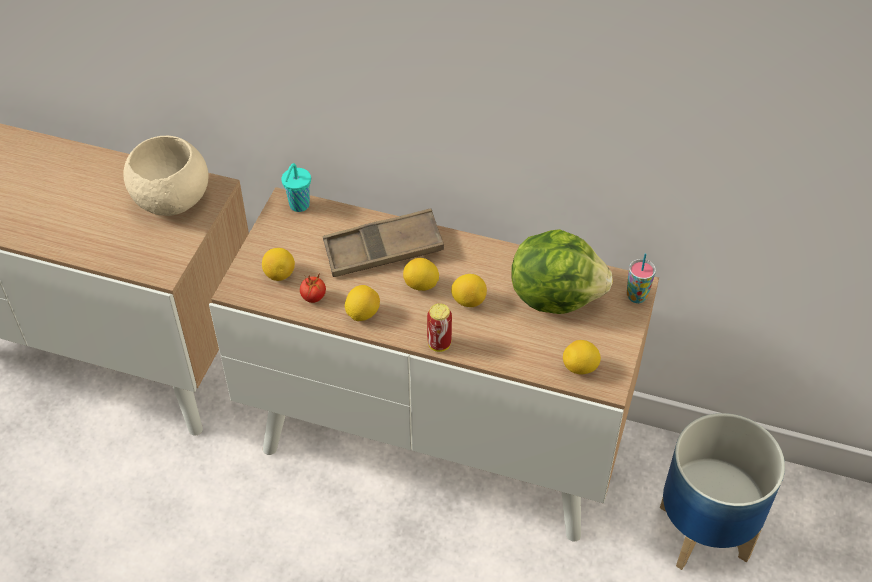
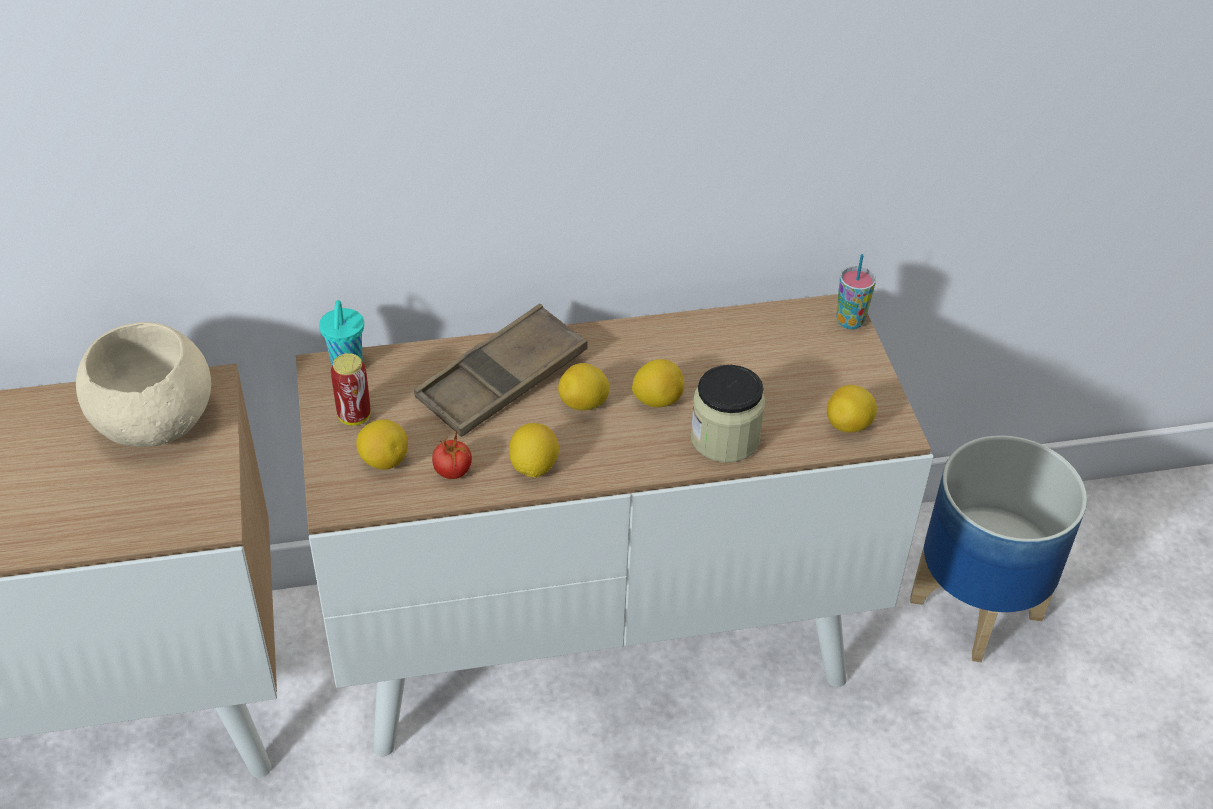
camera: 30 degrees left, 5 degrees down
(439, 344) = (660, 465): can -> can (354, 416)
(492, 343) = (725, 438): none -> jar
(555, 295) = (756, 355): lettuce -> none

